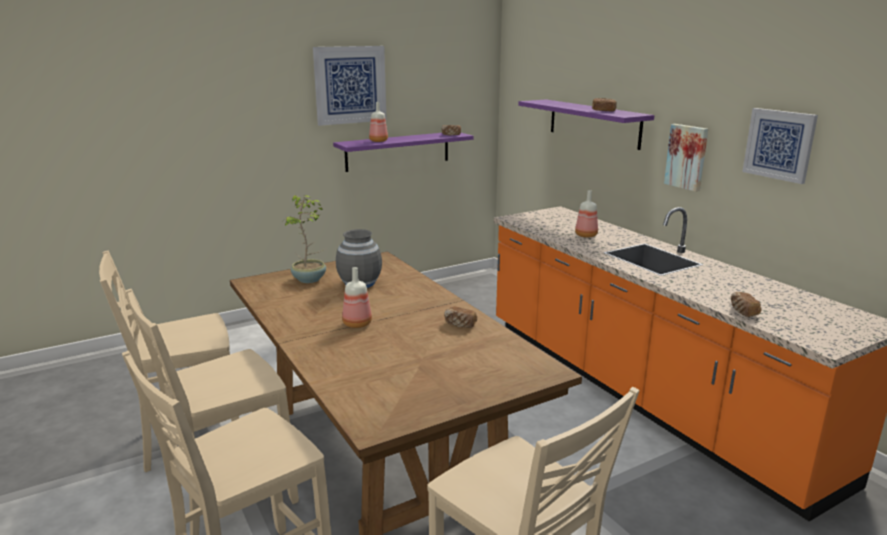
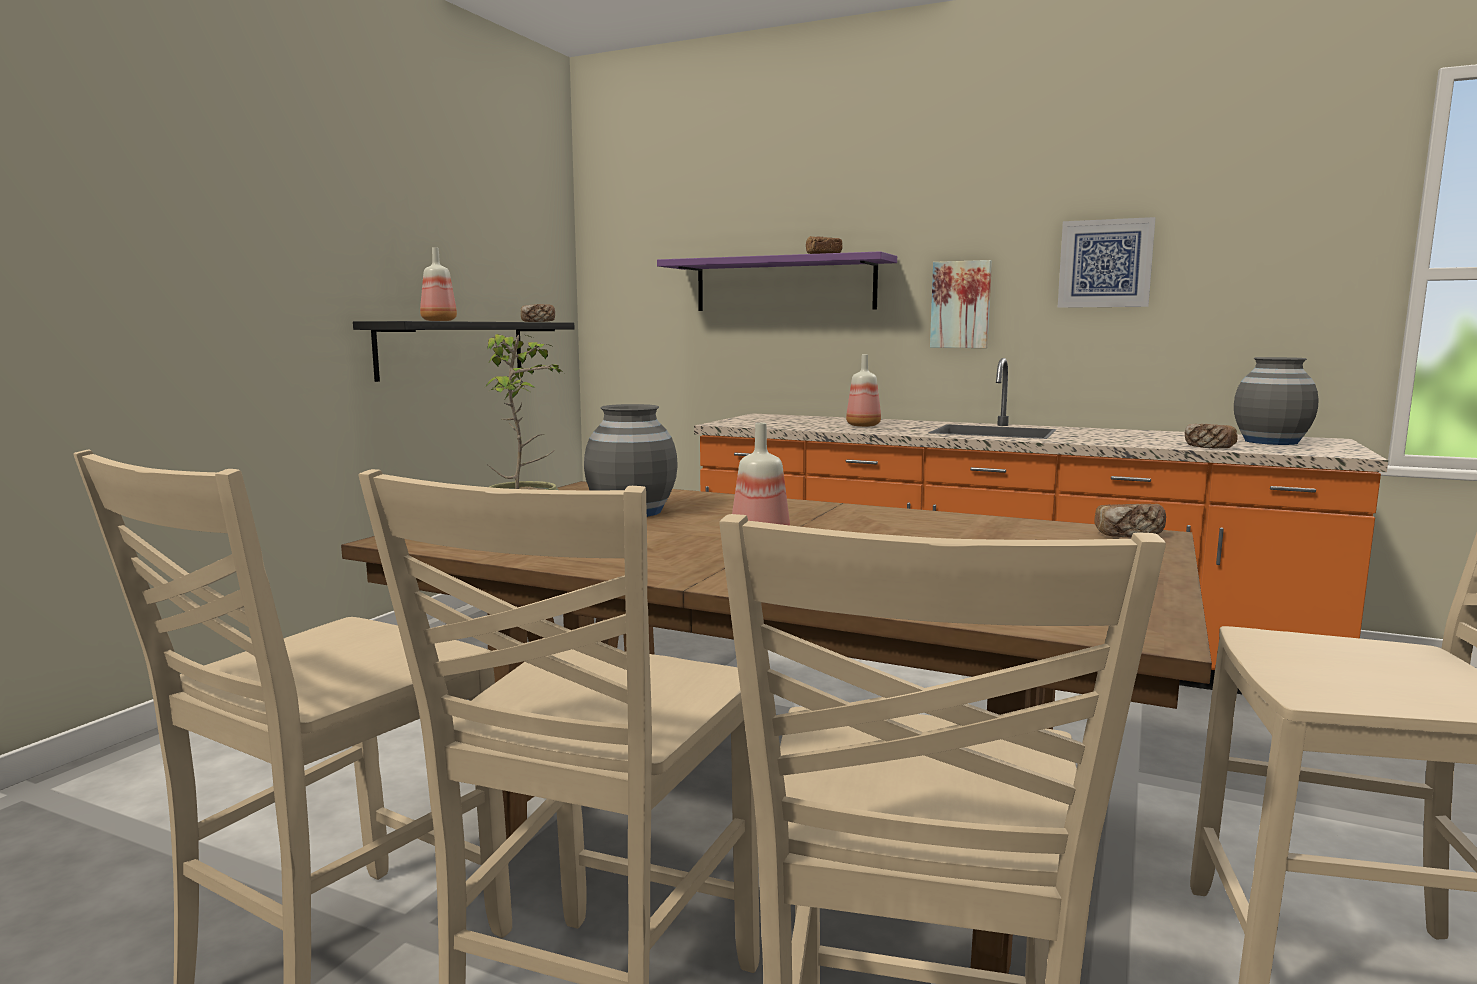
camera: 35 degrees left, 10 degrees down
(350, 85) = (377, 215): picture -> none
(398, 151) = (453, 349): purple shelf -> black shelf
(460, 324) = (912, 521): bread -> bread (1129, 535)
(818, 316) = (1271, 442): none -> grey vase

